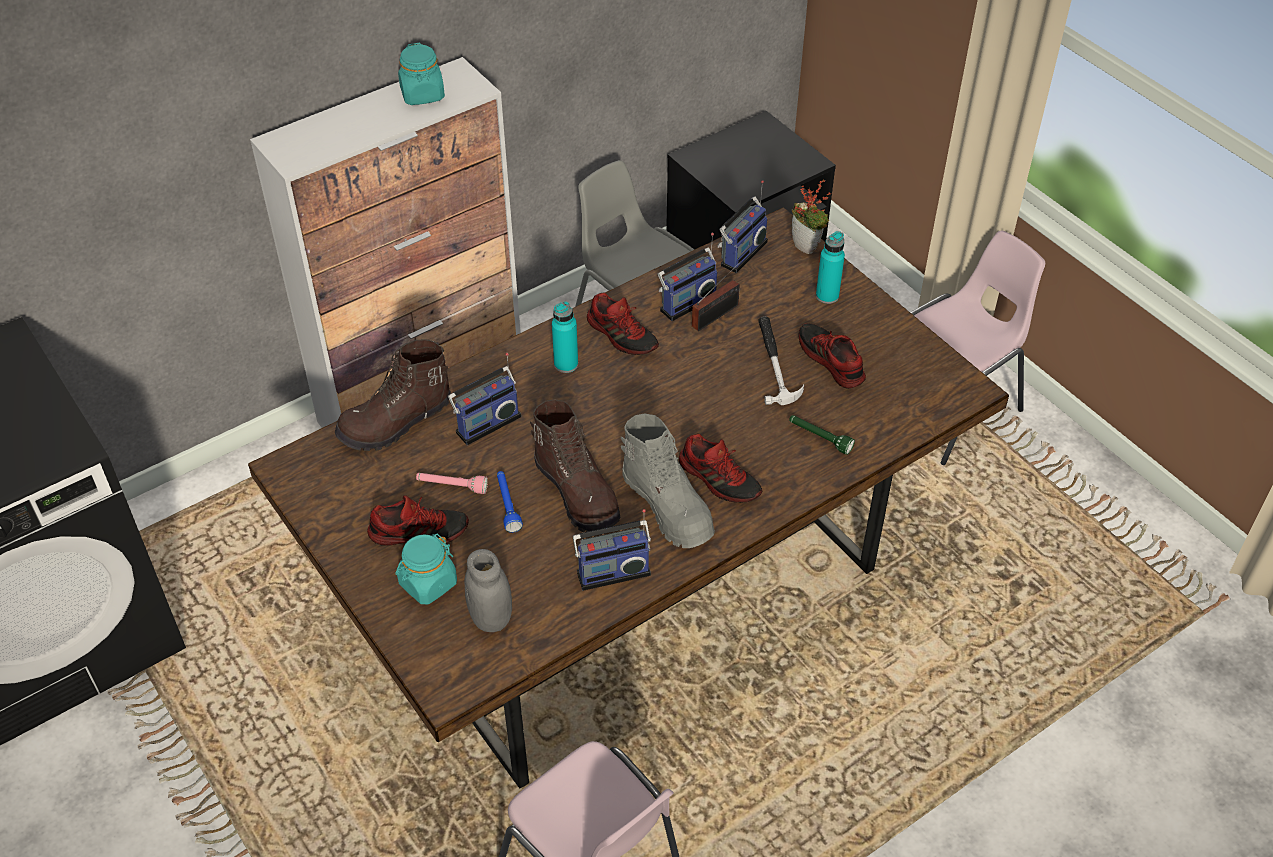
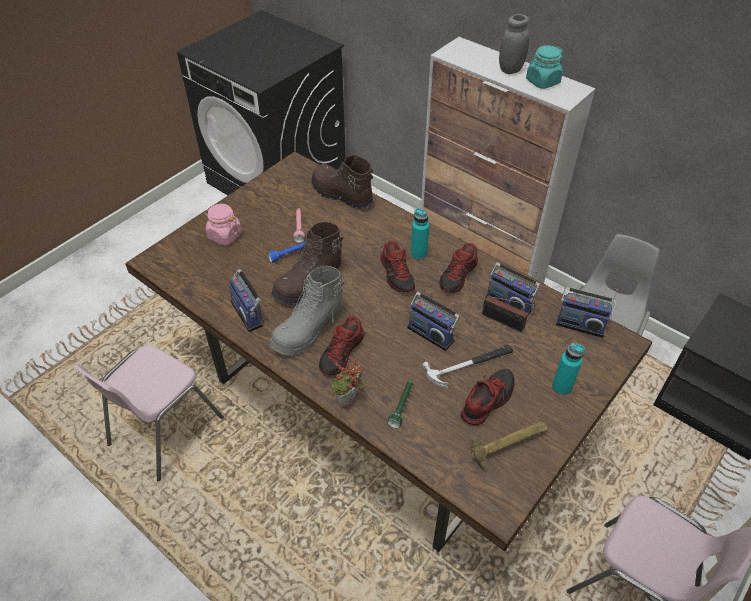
camera: 75 degrees right, 0 degrees up
(419, 532) = (261, 223): shoe -> shoe (398, 274)
(428, 583) = (224, 235): turquoise jar -> pink jar
(486, 422) = (354, 230): radio -> radio (432, 333)
(491, 618) = (203, 266): grey jar -> grey jar (510, 69)
(807, 246) = (613, 364): potted plant -> potted plant (348, 402)
(896, 362) = (507, 447): none -> hammer

